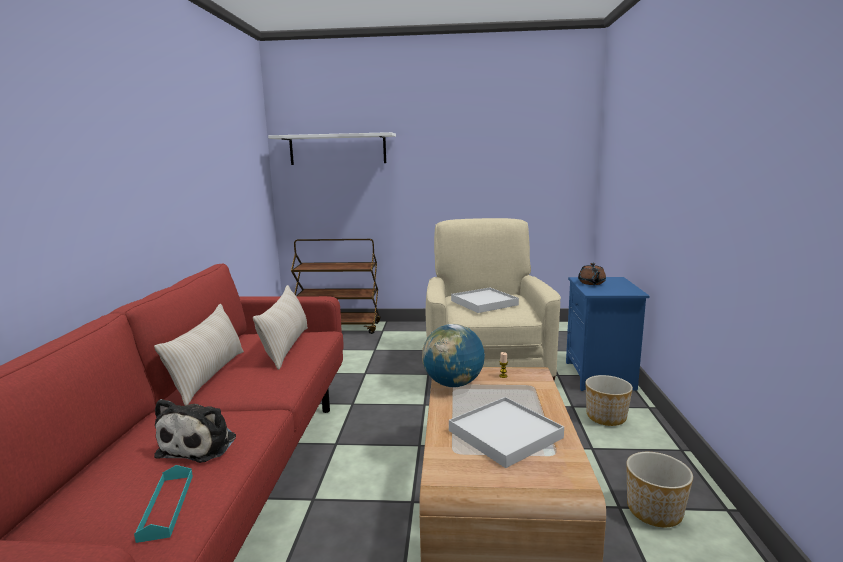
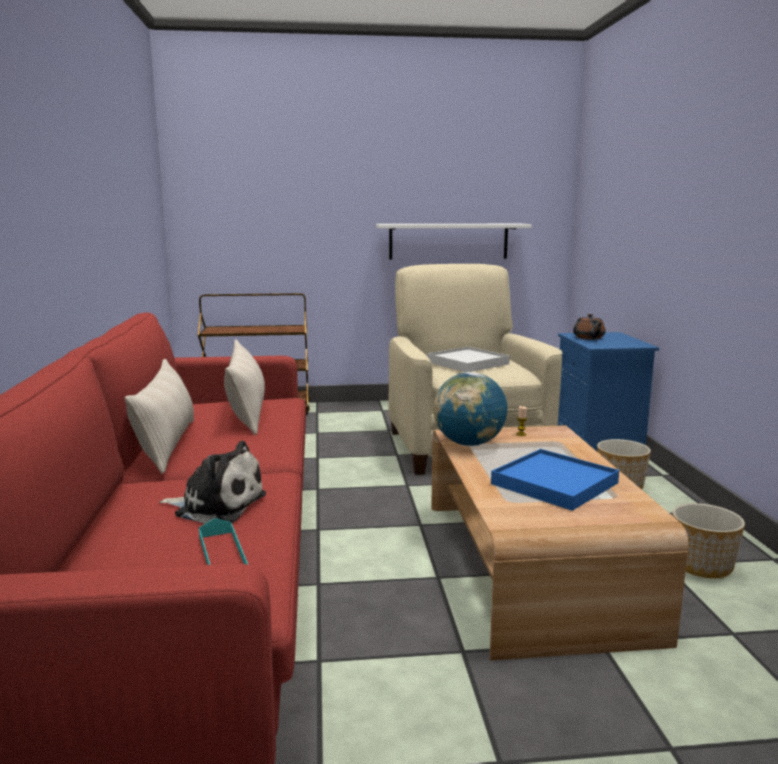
camera: 10 degrees left, 0 degrees up
(201, 444) = (216, 505): plush toy -> plush toy turned 75 degrees counterclockwise
(337, 149) = (255, 177): white shelf -> white shelf (448, 241)
(505, 434) = (554, 483): white tray -> blue tray

